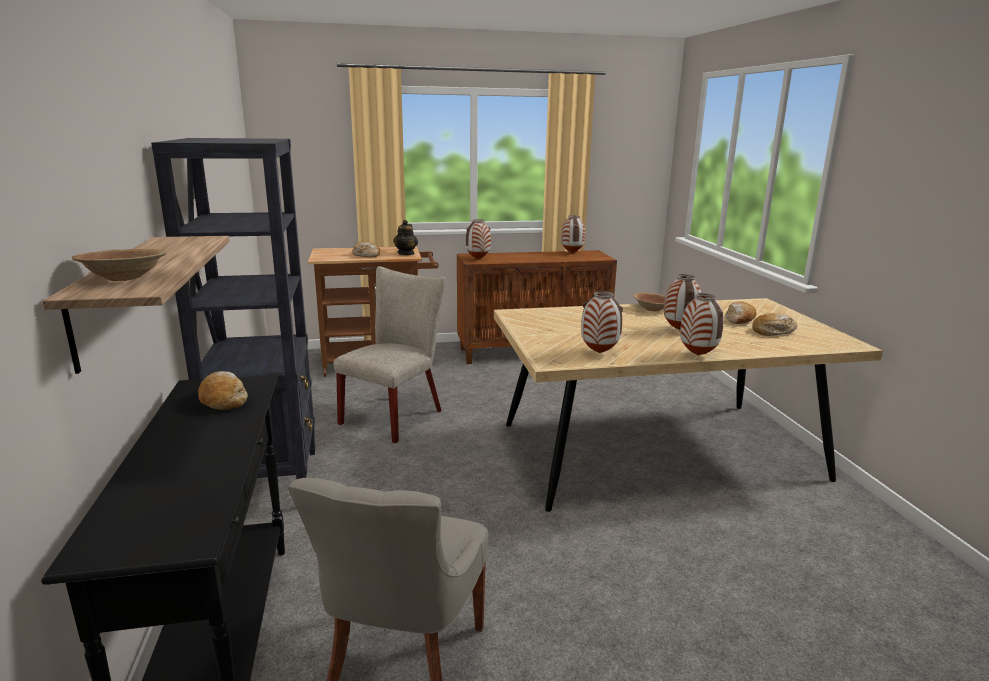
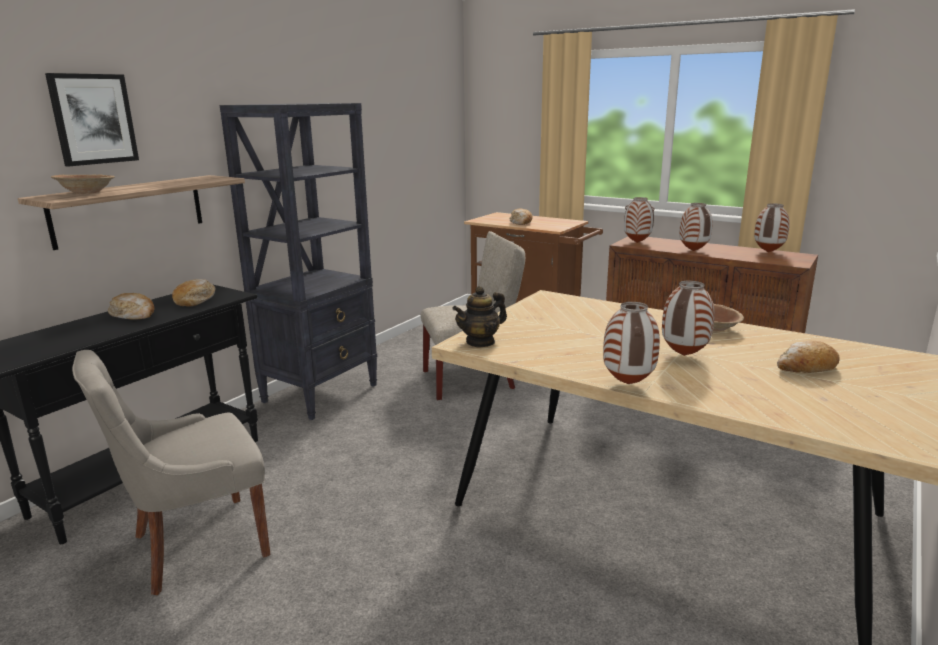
camera: 45 degrees right, 0 degrees up
(78, 168) = (93, 119): none -> picture
(406, 253) = (558, 226): teapot -> teapot (480, 342)
(600, 353) = (529, 350): vase -> vase (694, 251)
(773, 331) = (819, 393): bread -> bread (134, 315)

